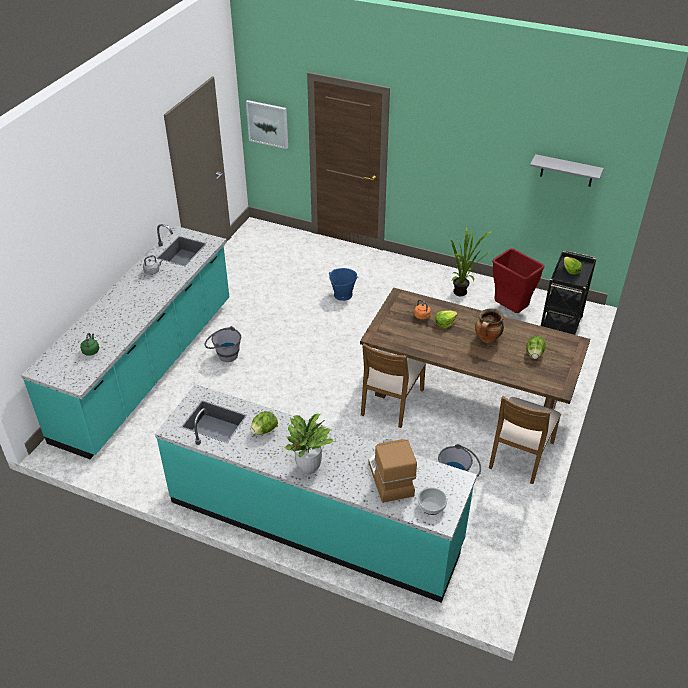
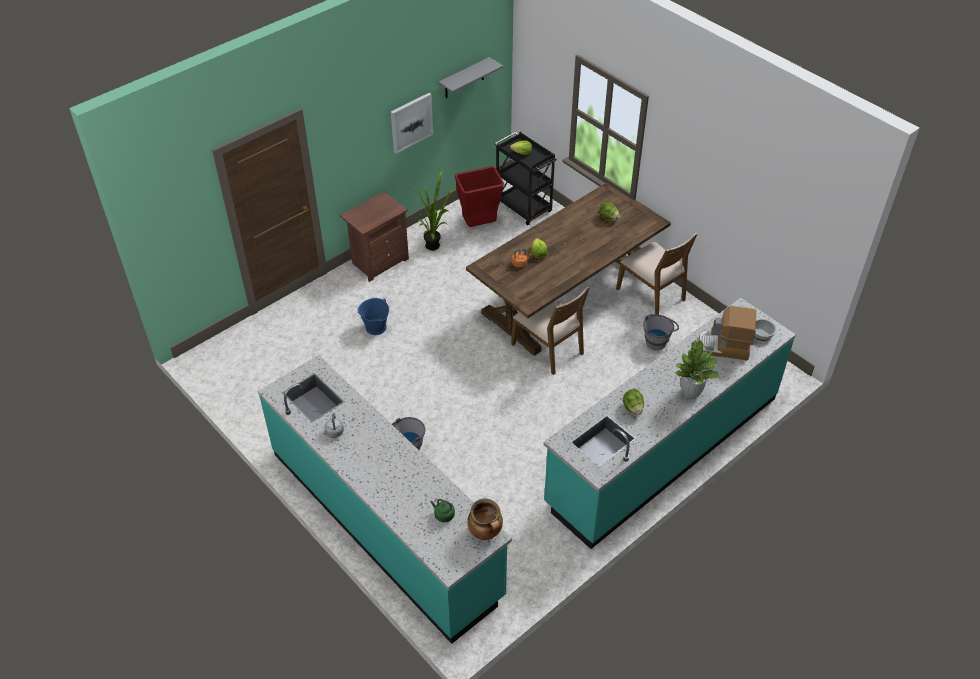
camera: 65 degrees left, 5 degrees up
(268, 124) = (178, 237): picture -> picture (411, 122)
(417, 271) = (379, 261): none -> brown nightstand
(487, 339) = (574, 236): cooking pot -> cooking pot (486, 533)

